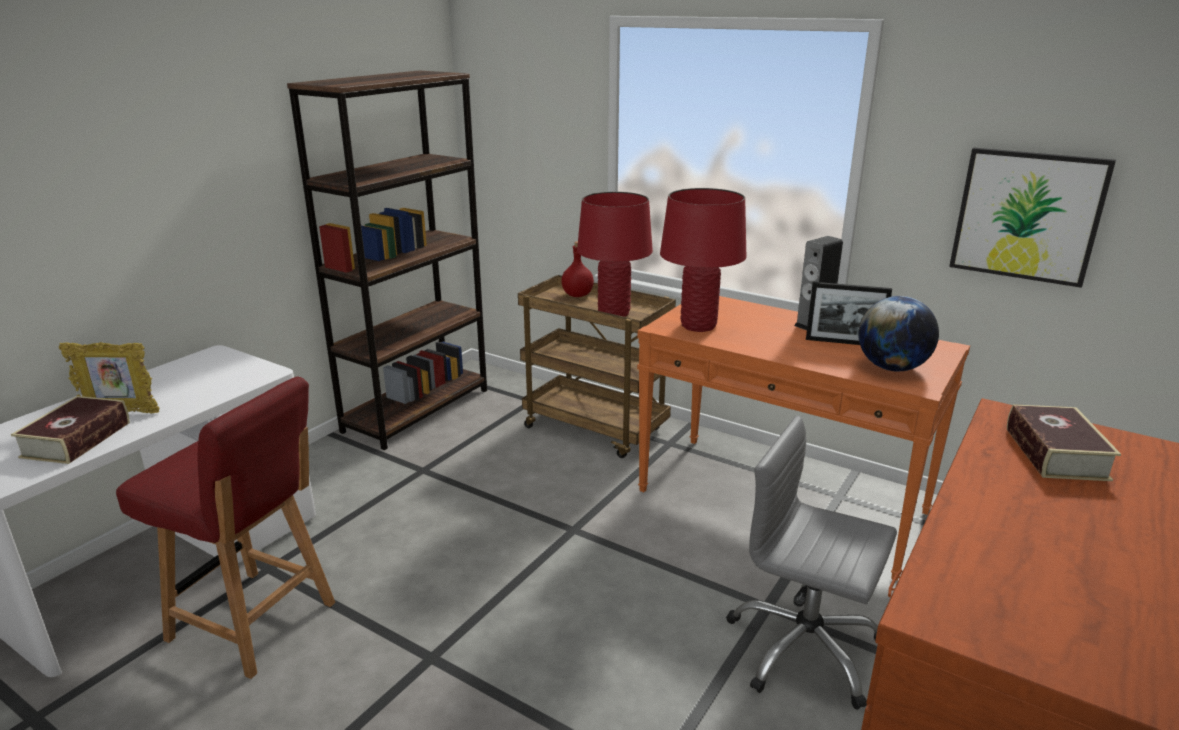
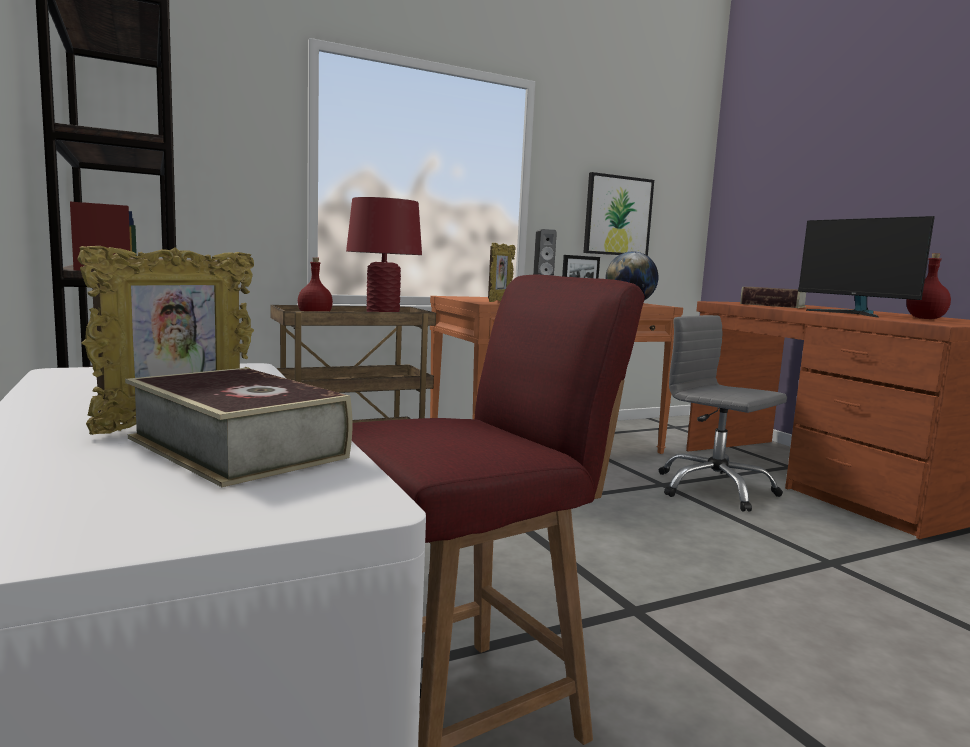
camera: 60 degrees left, 15 degrees down
(698, 326) = (499, 301): red table lamp -> picture frame
(804, 649) = (714, 489): grey office chair -> grey office chair turned 75 degrees clockwise
(1012, 531) = (854, 314): none -> monitor
(1074, 605) = (926, 319): none -> red bottle

